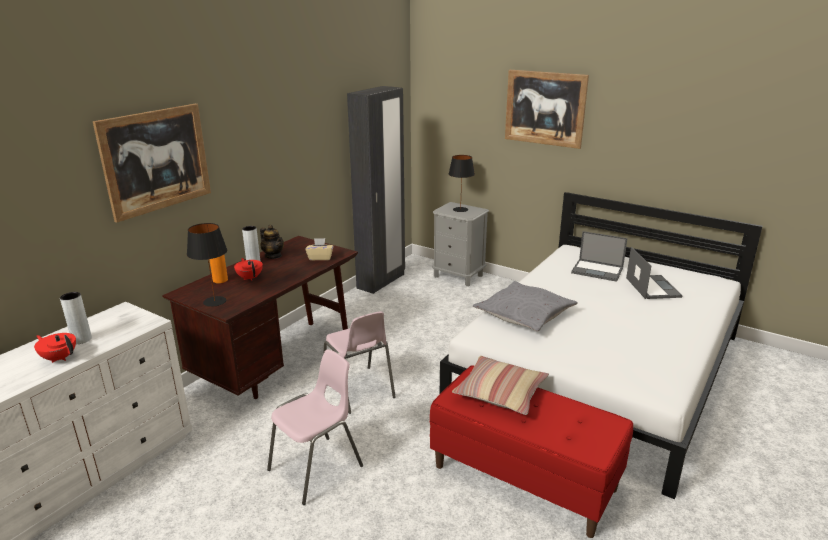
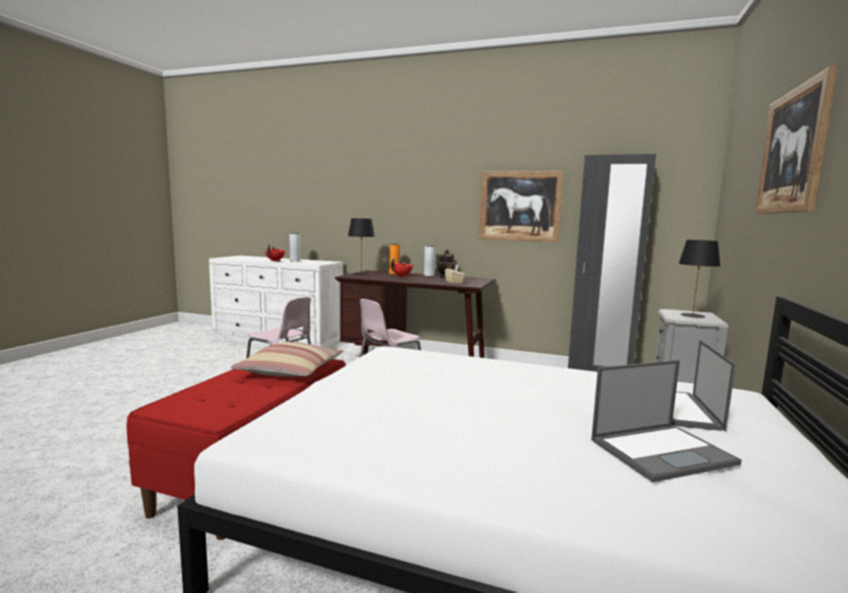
camera: 75 degrees right, 15 degrees down
(156, 160) = (381, 180): picture -> picture (520, 206)
(524, 314) = (455, 367): grey pillow -> none

